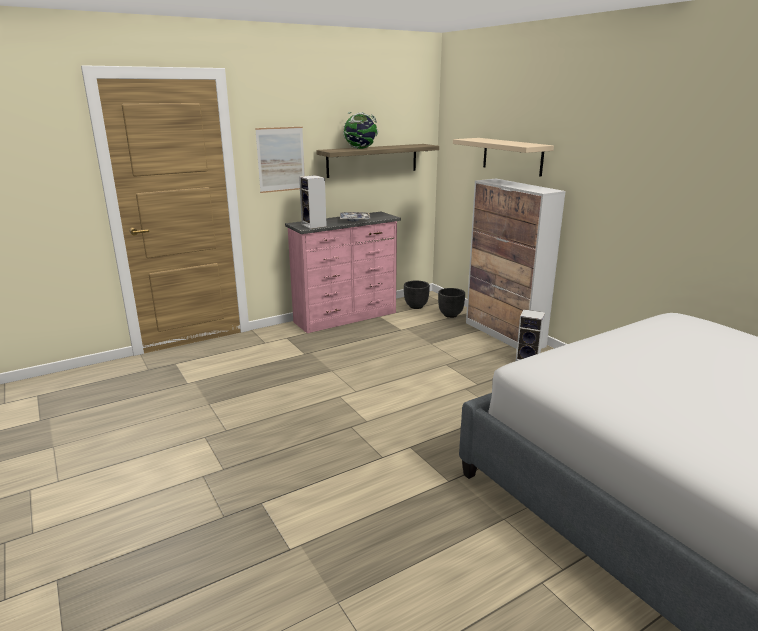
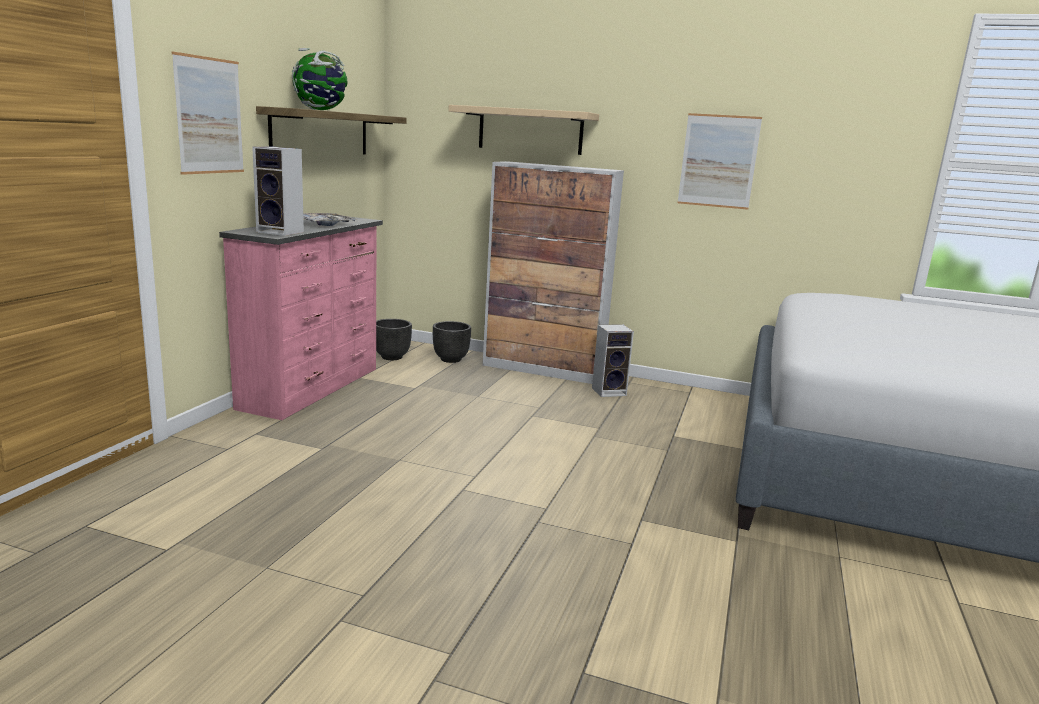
camera: 40 degrees left, 5 degrees down
(634, 188) = (718, 161): none -> picture

